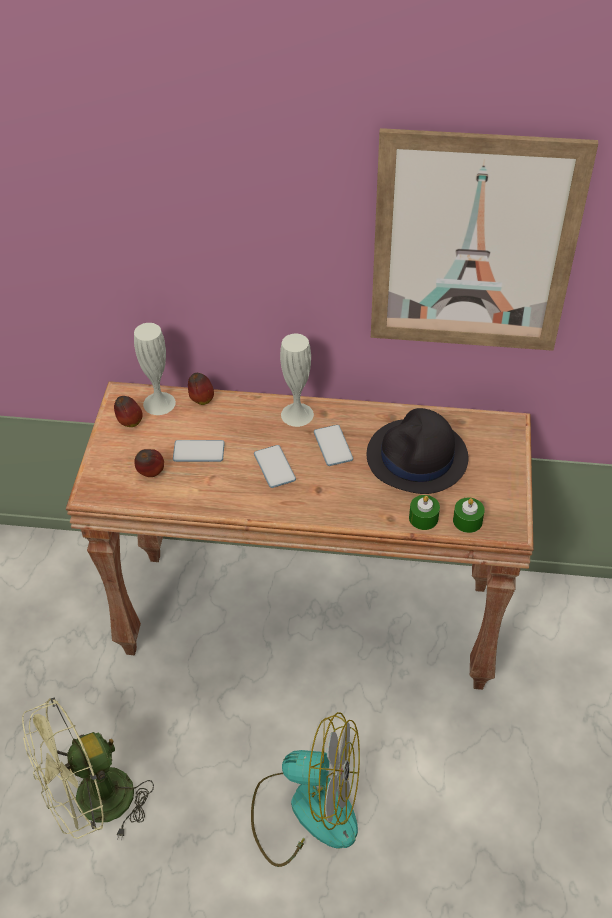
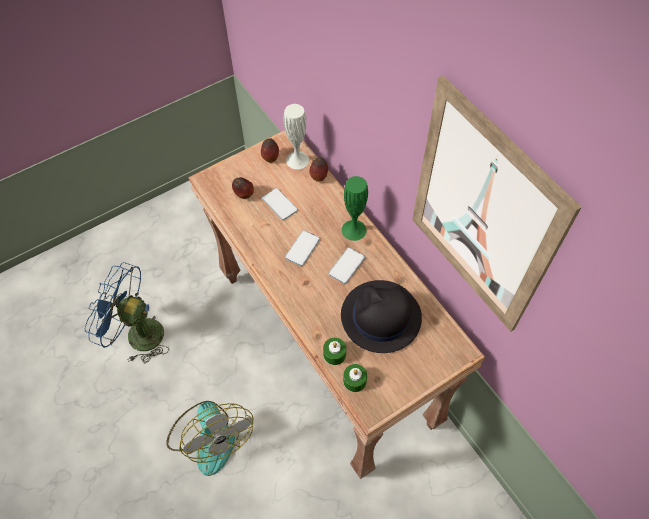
camera: 50 degrees right, 10 degrees up
(93, 805) = (137, 334): green fan -> blue fan
(297, 414) = (354, 230): white vase -> green vase

